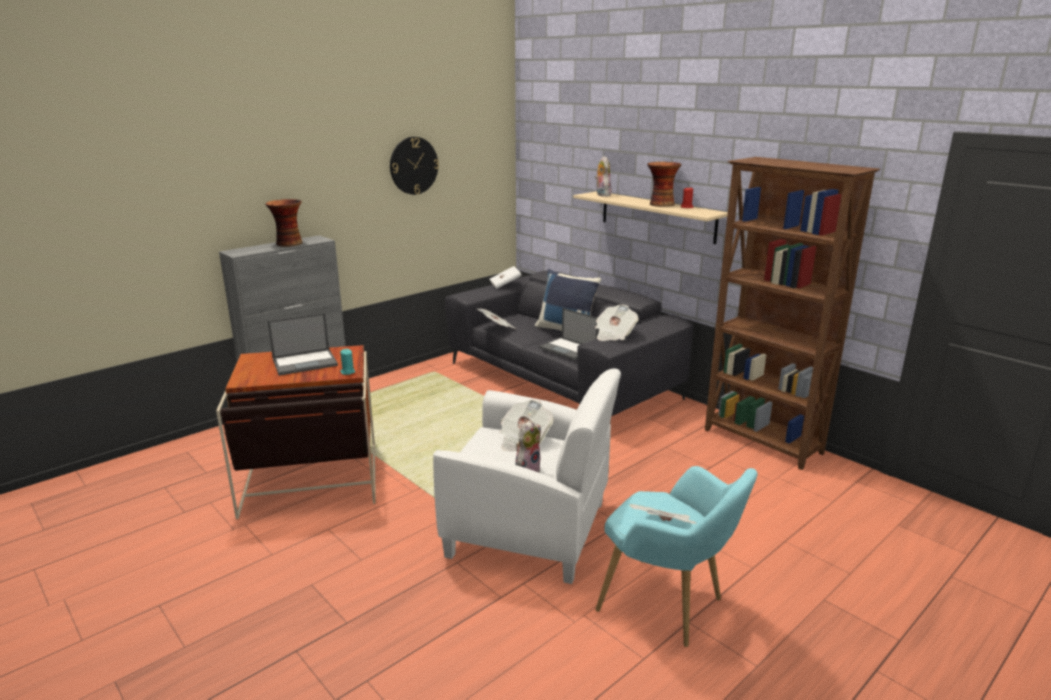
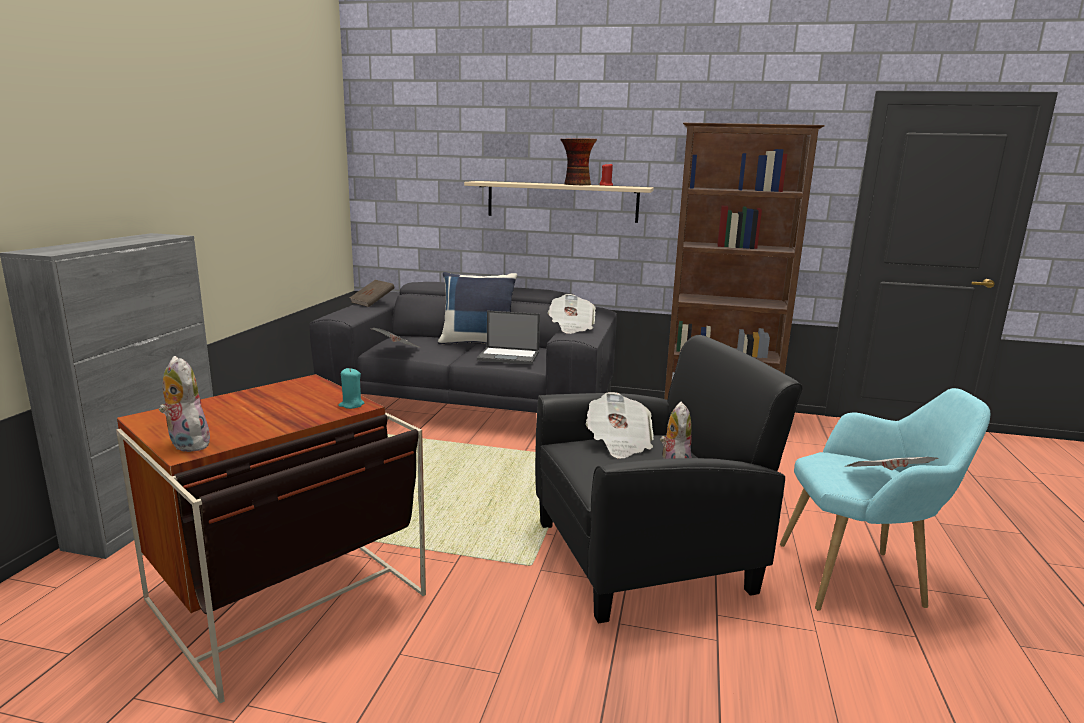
camera: 35 degrees left, 5 degrees down
(288, 244) = (121, 240): vase -> none
(305, 362) = (261, 406): laptop -> none
(413, 165) = (254, 143): wall clock -> none
(505, 285) = (372, 302): white book -> brown book
(530, 530) = (645, 556): white armchair -> black armchair
(602, 195) = (494, 181): plush toy -> plush toy (186, 444)

